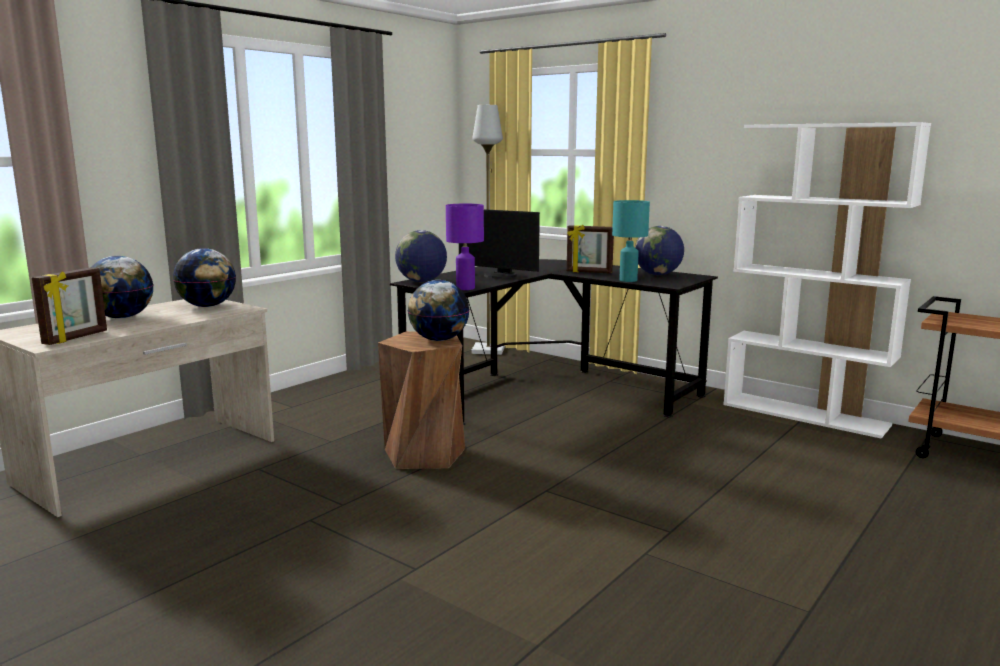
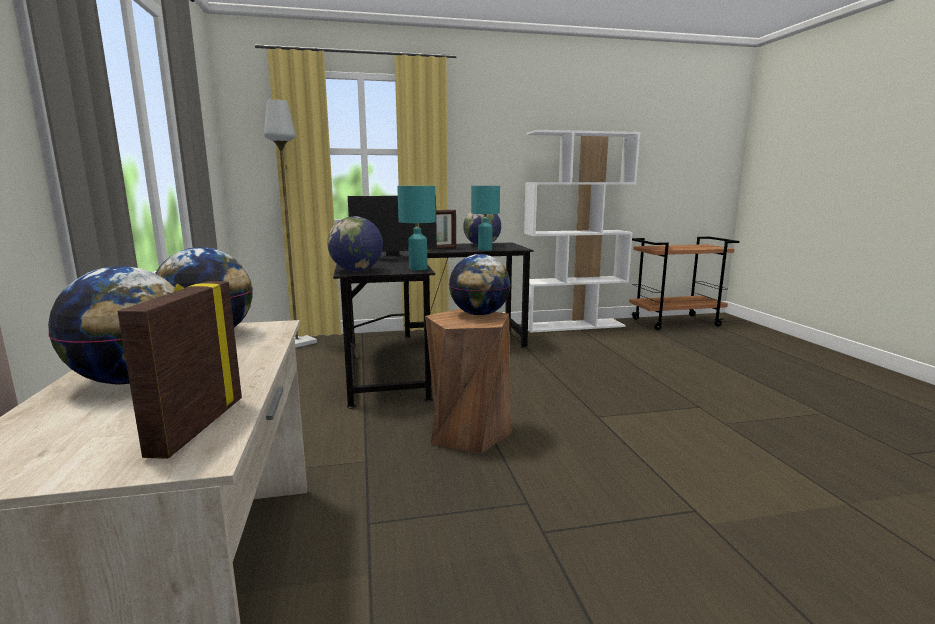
camera: 50 degrees left, 0 degrees up
(76, 338) = (196, 426): picture frame -> picture frame turned 150 degrees counterclockwise
(465, 288) = (418, 269): purple table lamp -> turquoise table lamp

